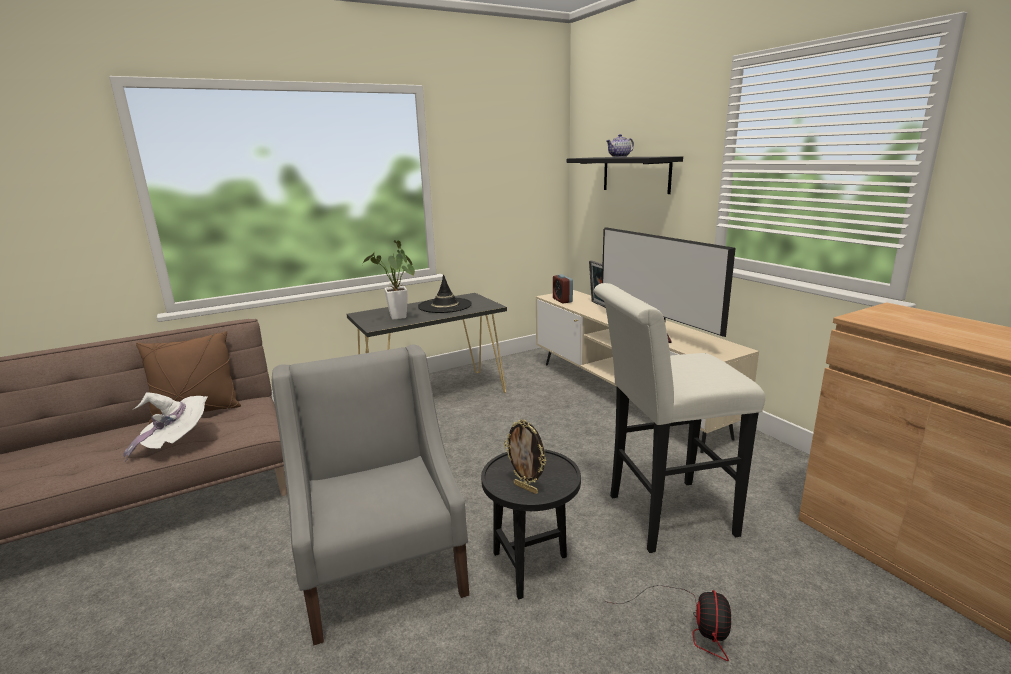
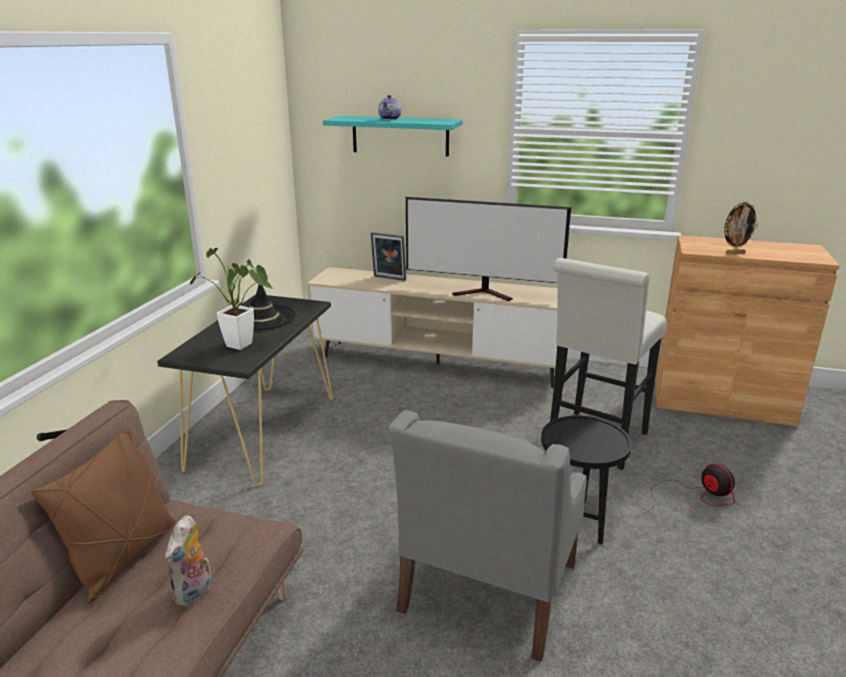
camera: 45 degrees left, 5 degrees up
(177, 443) = (194, 593): white hat -> plush toy
(383, 568) = (487, 588): grey armchair -> grey armchair turned 90 degrees counterclockwise
(526, 488) = (600, 448): picture frame -> picture frame (734, 253)
(562, 300) = (344, 281): alarm clock -> none
(636, 174) = (400, 136): black shelf -> turquoise shelf

